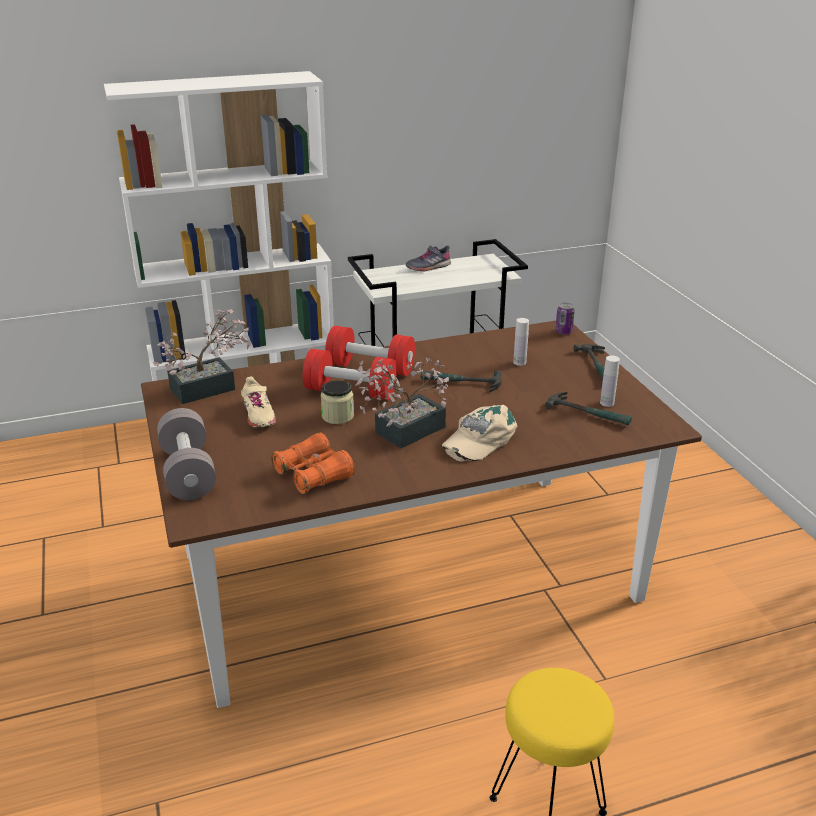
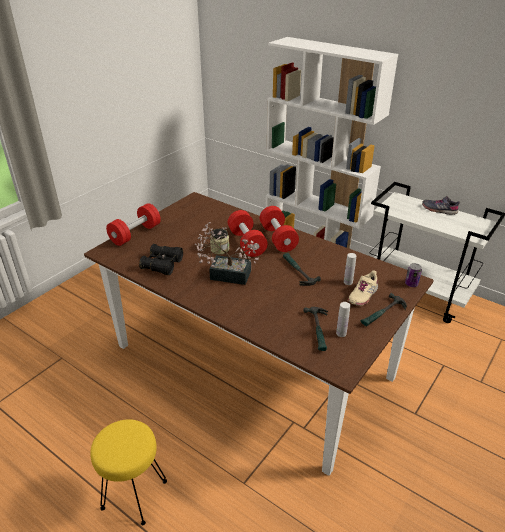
camera: 55 degrees right, 5 degrees up
(188, 472) = (135, 234): grey dumbbell -> red dumbbell
(210, 387) = (208, 207): potted plant -> none
(258, 414) = (198, 229): beige shoe -> beige shoe (362, 295)
(313, 474) = (162, 265): orange binoculars -> black binoculars
(479, 439) = (245, 300): beige cap -> none

